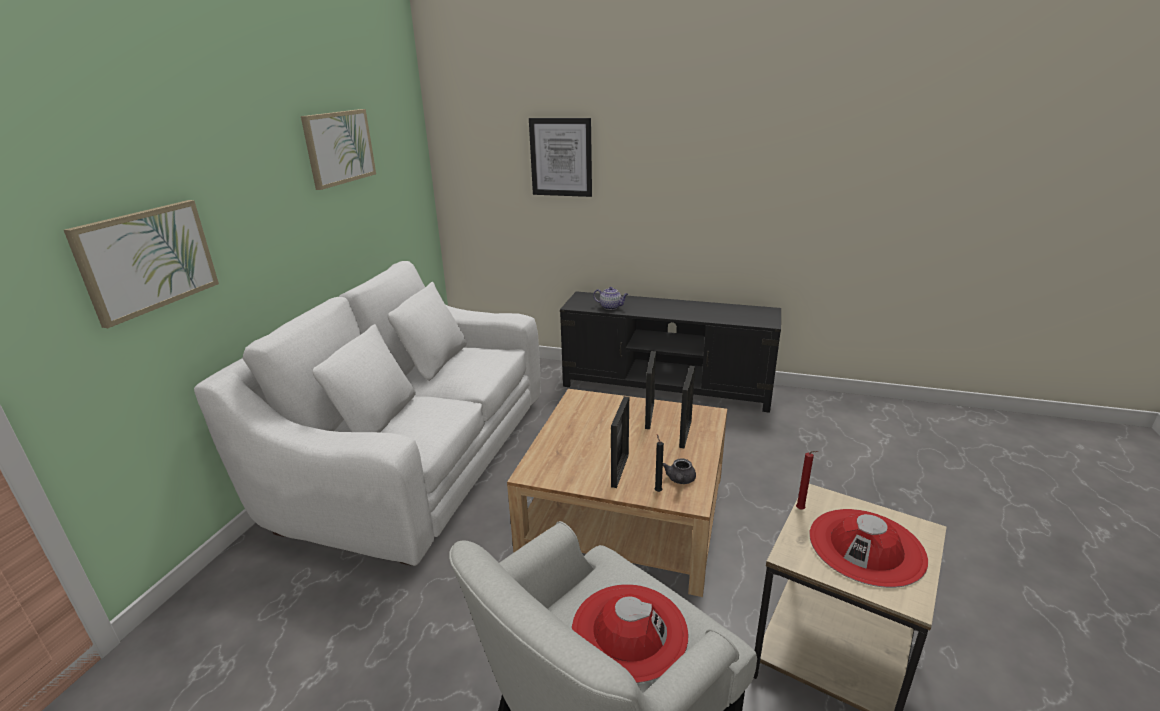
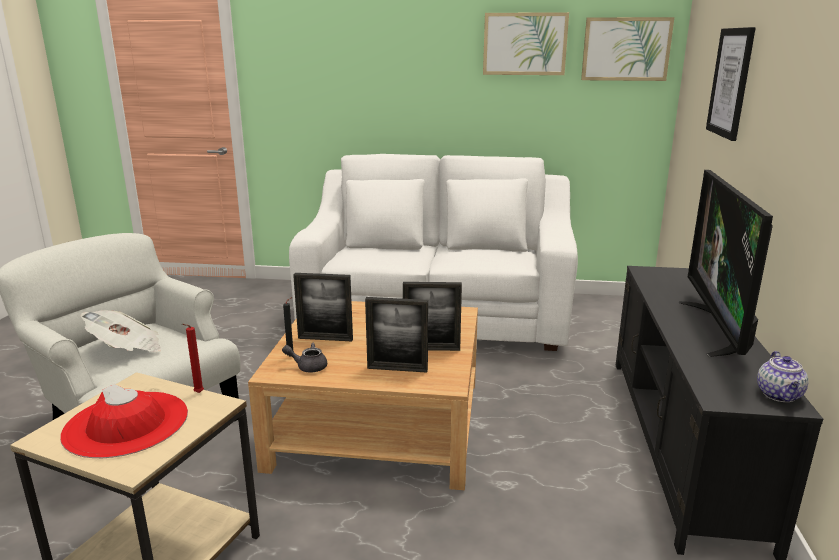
camera: 80 degrees right, 5 degrees down
(147, 260) = (328, 86): picture -> picture (626, 49)
(611, 307) = (662, 288): teapot -> teapot (779, 395)
(629, 631) = (127, 349): red hat -> newspaper
(680, 306) = (718, 329): none -> television

